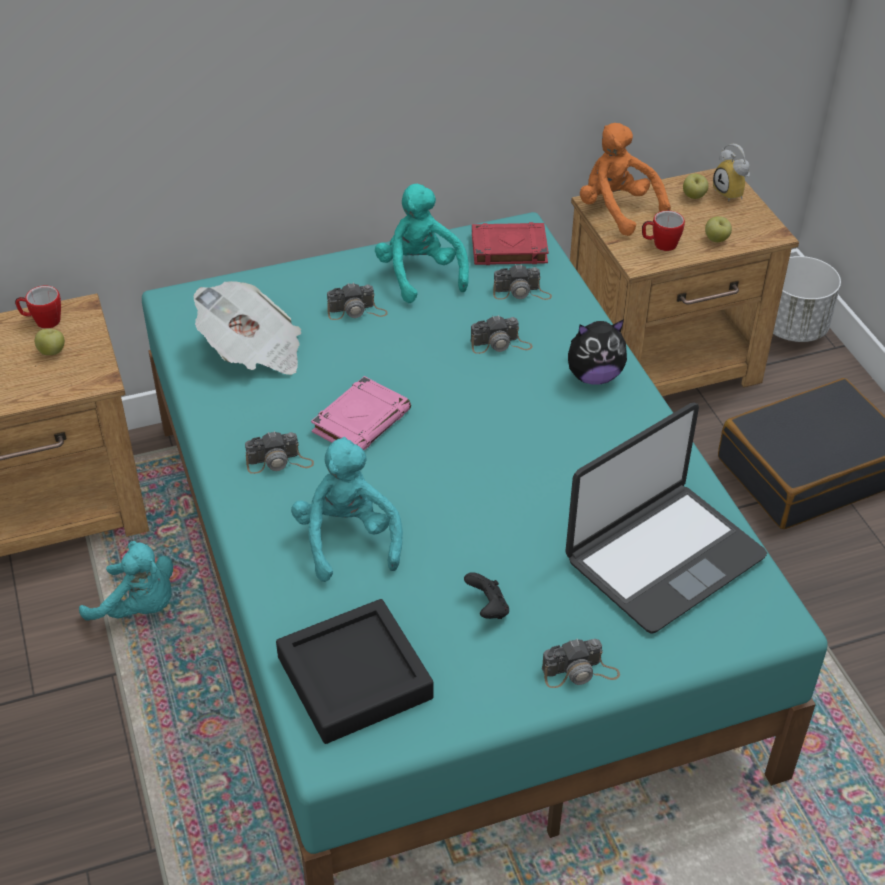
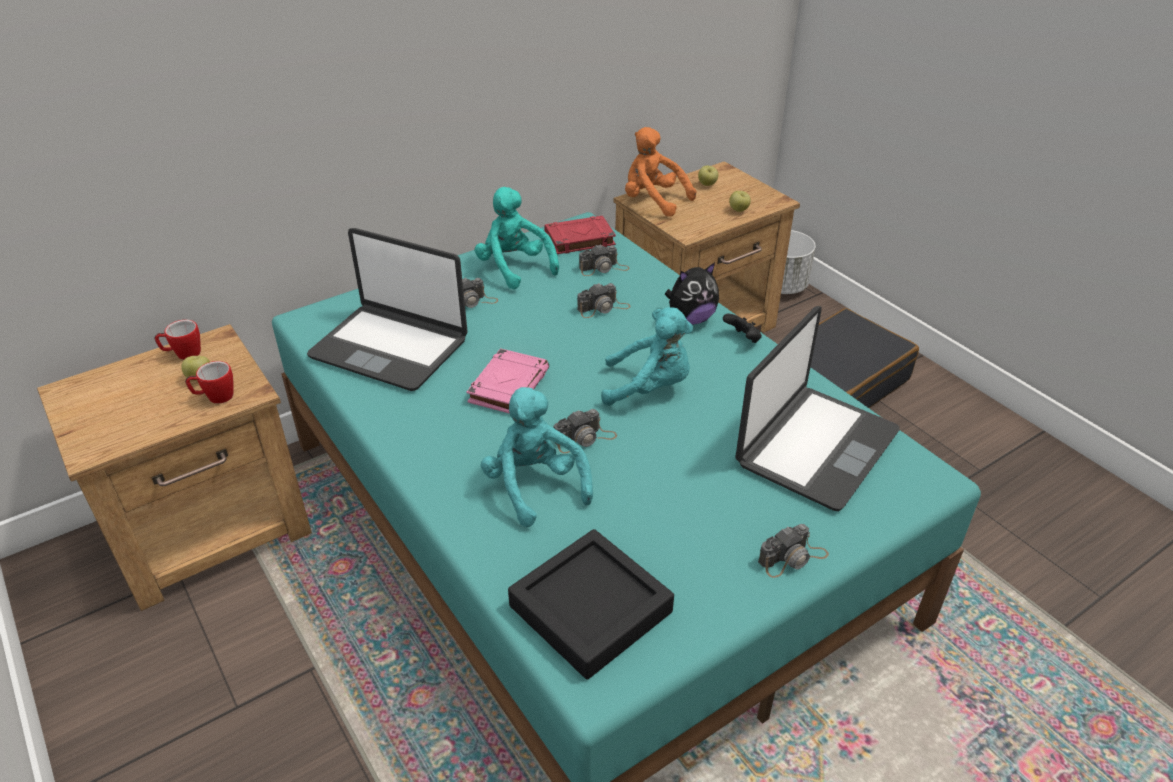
camera: 15 degrees left, 5 degrees down
(139, 607) = (320, 602): turquoise plush toy -> turquoise plush toy (650, 387)
(253, 351) = (390, 347): newspaper -> laptop
(279, 462) = (447, 432): camera -> camera (585, 438)
(487, 608) = (686, 520): black game controller -> black game controller (742, 339)
(660, 244) = (698, 219): mug -> mug (215, 397)
(732, 193) = (735, 178): alarm clock -> none

